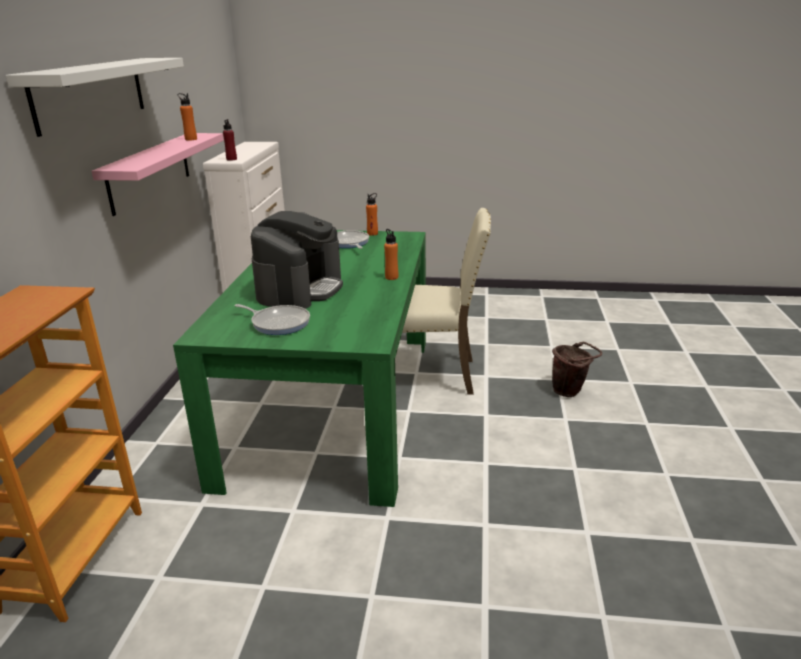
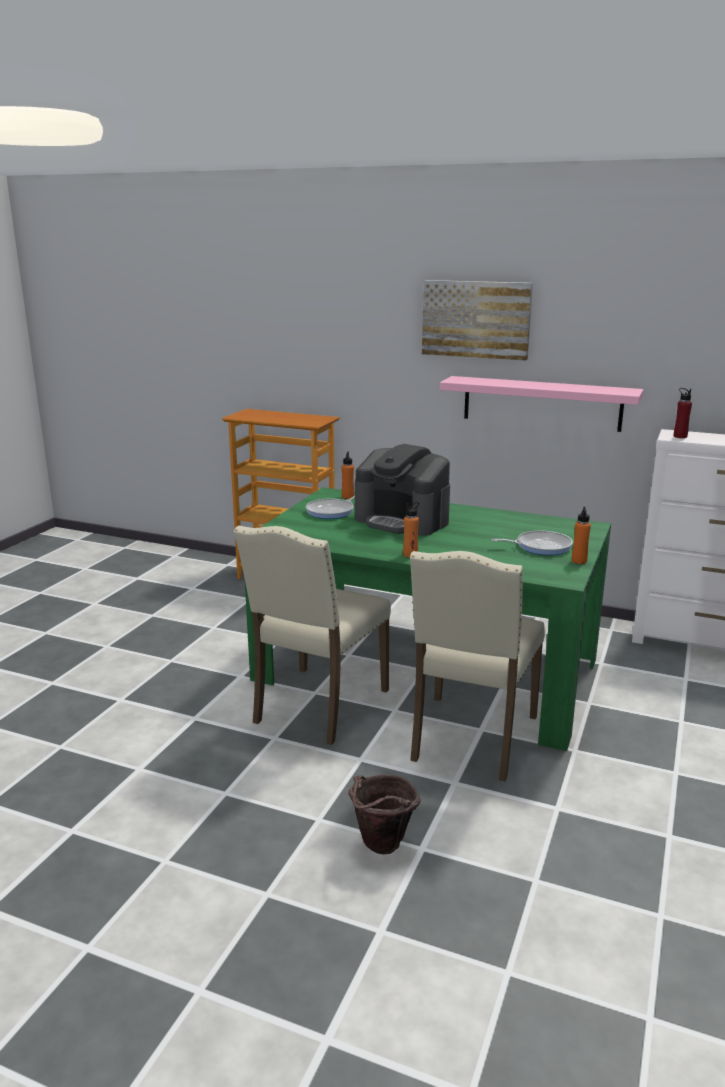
camera: 105 degrees right, 5 degrees down
(90, 93) = (476, 319): white shelf -> picture
(191, 139) = (593, 389): orange bottle -> orange bottle (347, 497)
(423, 450) = (317, 706): none -> beige chair

